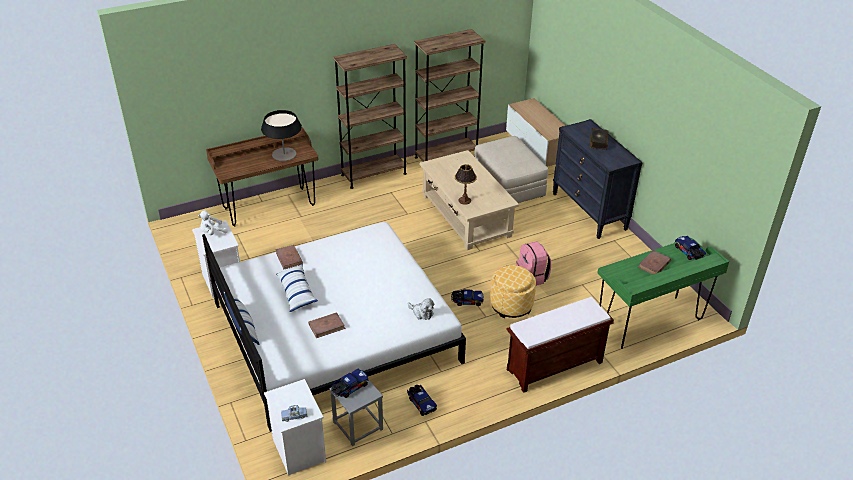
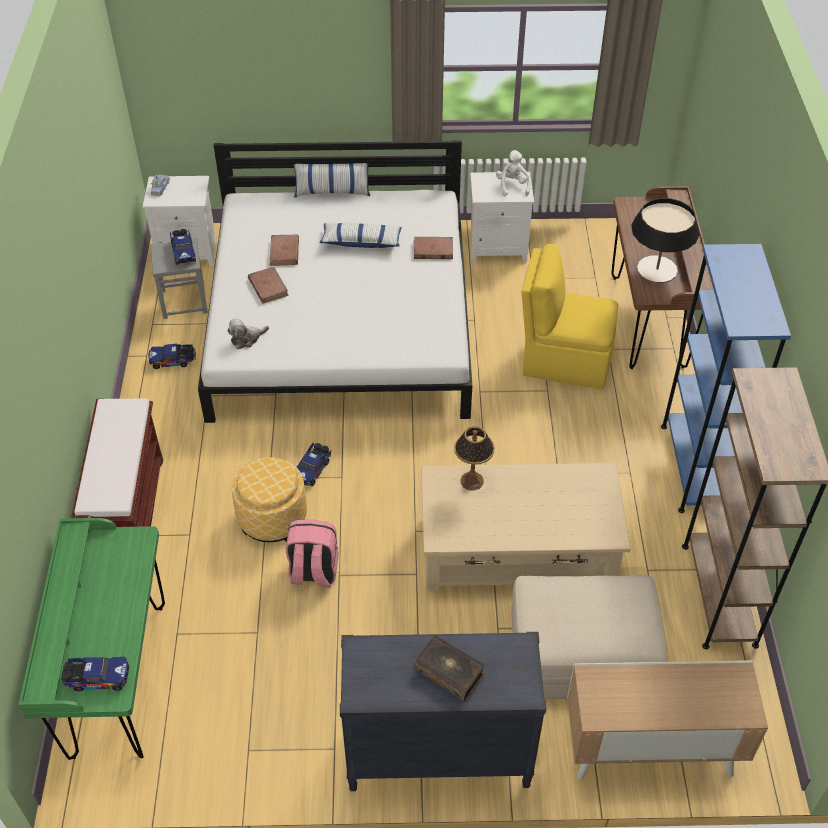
camera: 115 degrees right, 10 degrees up
(319, 229) = (564, 360): none -> yellow chair
(374, 174) = (694, 467): brown bookcase -> blue bookcase
(654, 264) = (109, 607): brown book -> brown book (268, 287)

